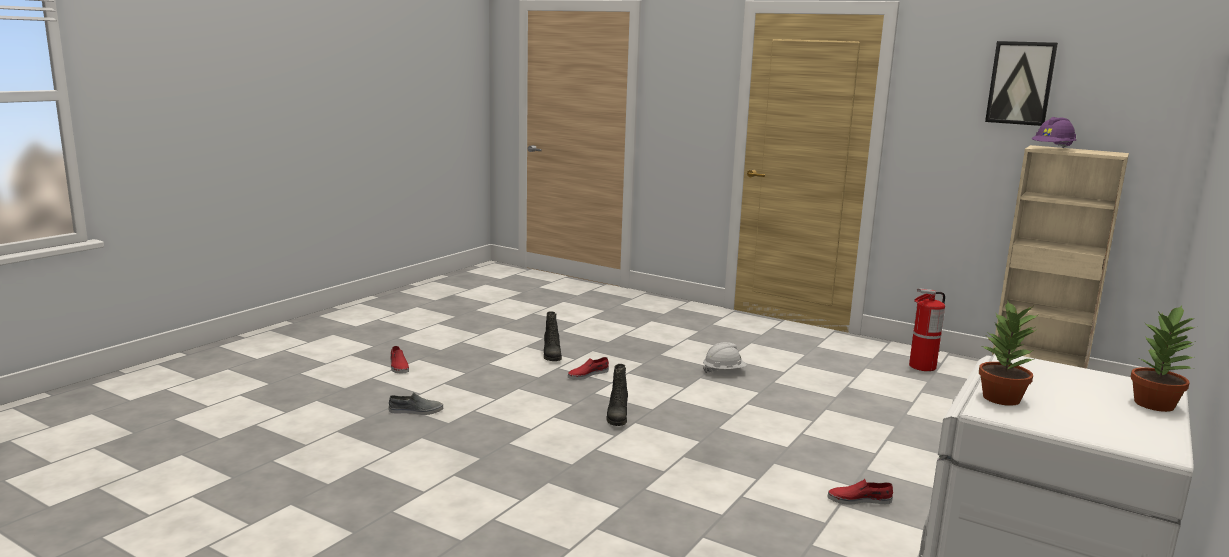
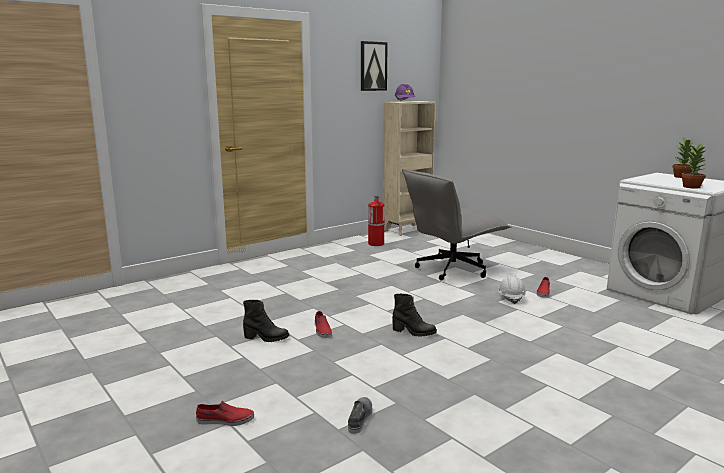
camera: 70 degrees left, 0 degrees up
(724, 371) = (349, 287): white hard hat -> white hard hat (510, 298)
(880, 425) = (453, 269): none -> grey office chair

